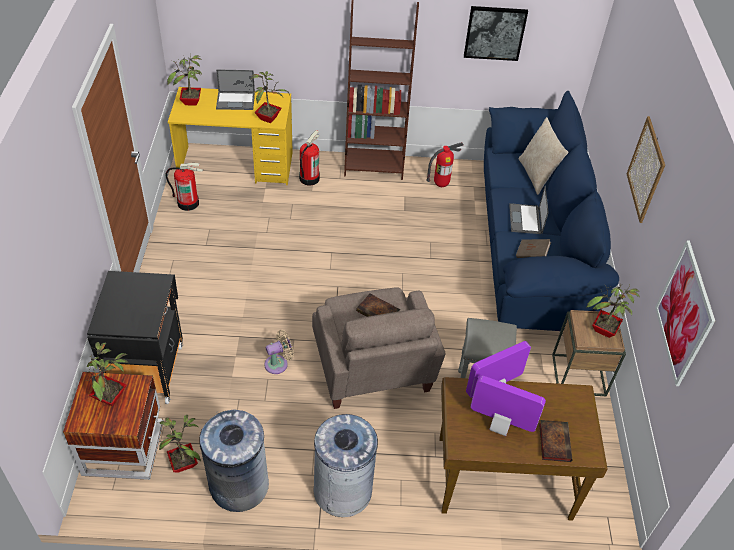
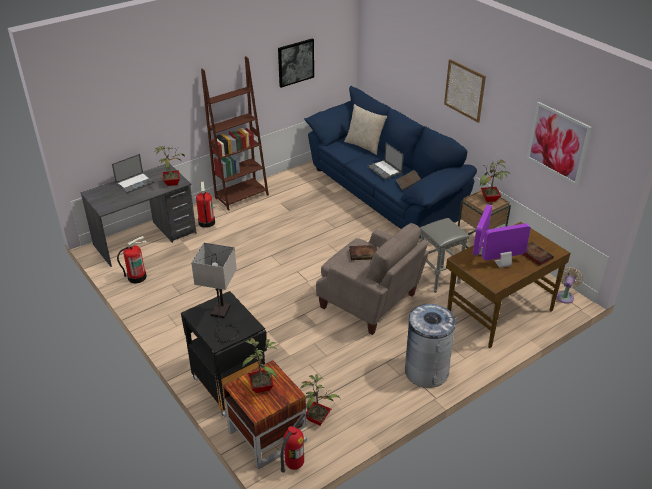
camera: 35 degrees left, 10 degrees down
(130, 303) = (222, 321): none -> table lamp
(191, 102) = (103, 197): potted plant -> none
(236, 166) = (145, 239): yellow desk -> grey desk
(238, 485) = (365, 408): grey trash can -> none
(278, 363) = (311, 331): beige fan -> beige fan (565, 296)
(441, 184) = (295, 187): fire extinguisher -> fire extinguisher (294, 465)

